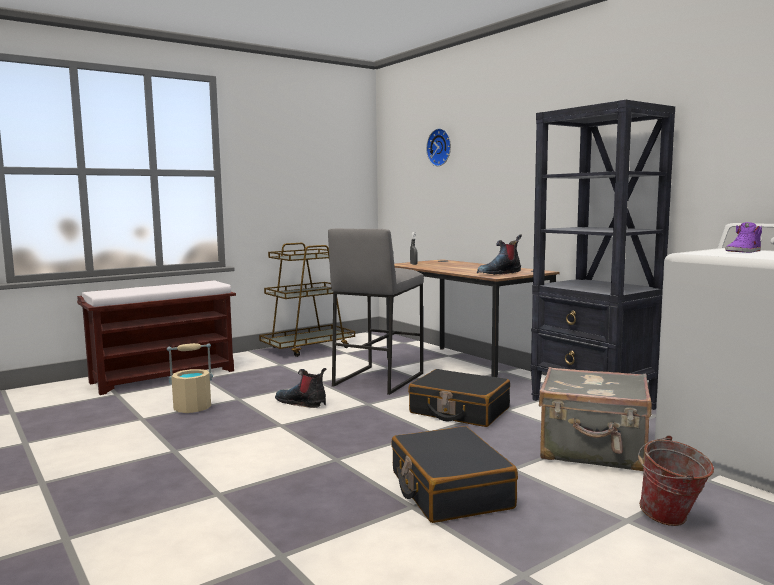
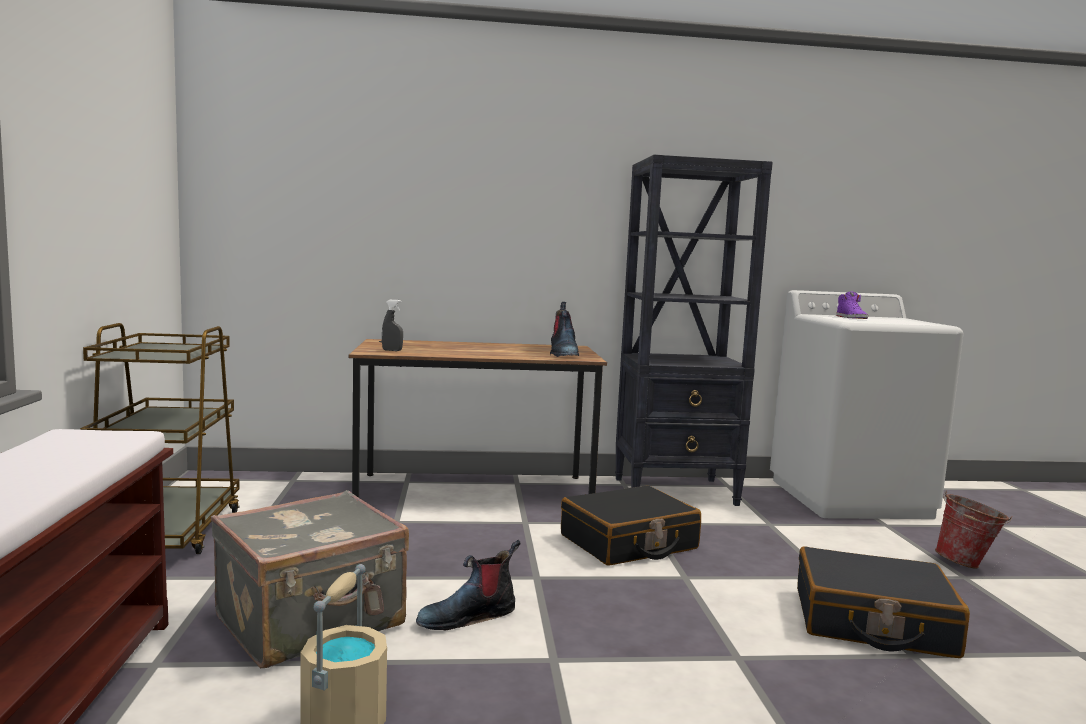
camera: 60 degrees left, 0 degrees up
(378, 379) = (438, 542): grey stool -> none
(440, 147) = (361, 165): wall clock -> none
(593, 451) = (801, 534): grey suitcase -> grey suitcase (312, 622)

